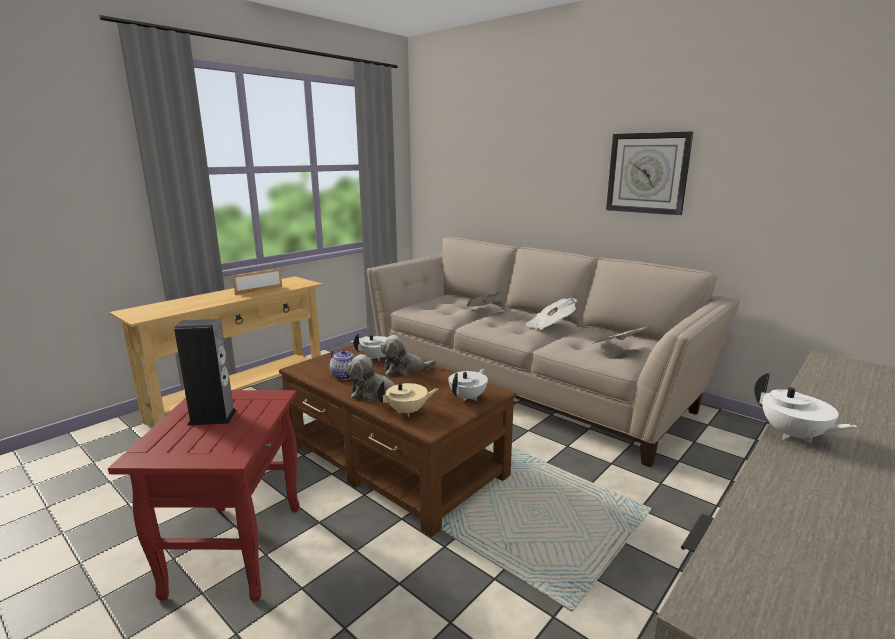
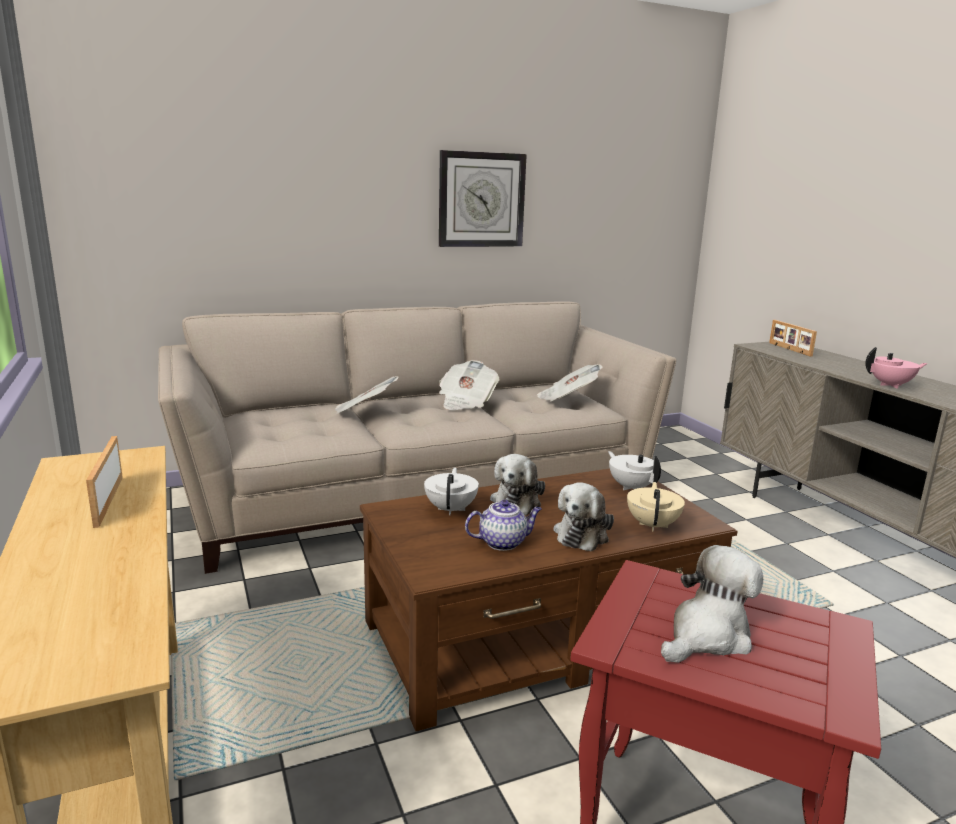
camera: 65 degrees left, 0 degrees up
(212, 417) = (707, 635): speaker -> plush toy
(793, 435) = (891, 385): white teapot -> pink teapot
(861, 375) = (789, 349): none -> picture frame

